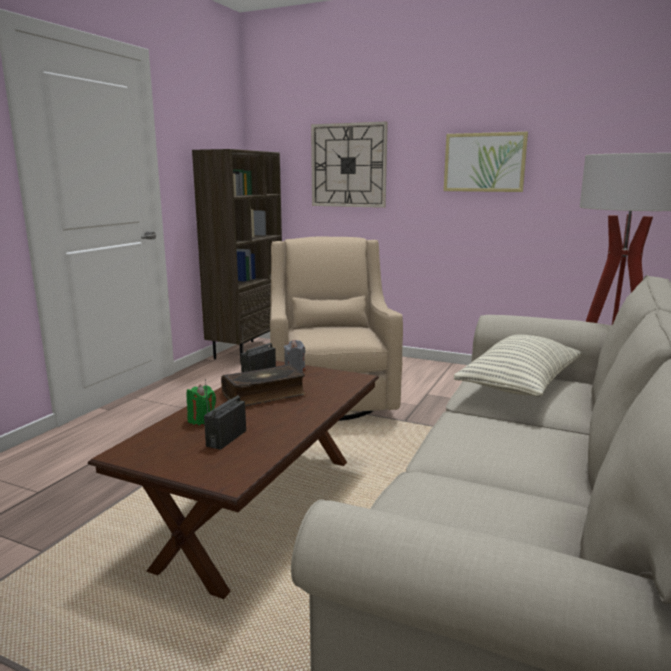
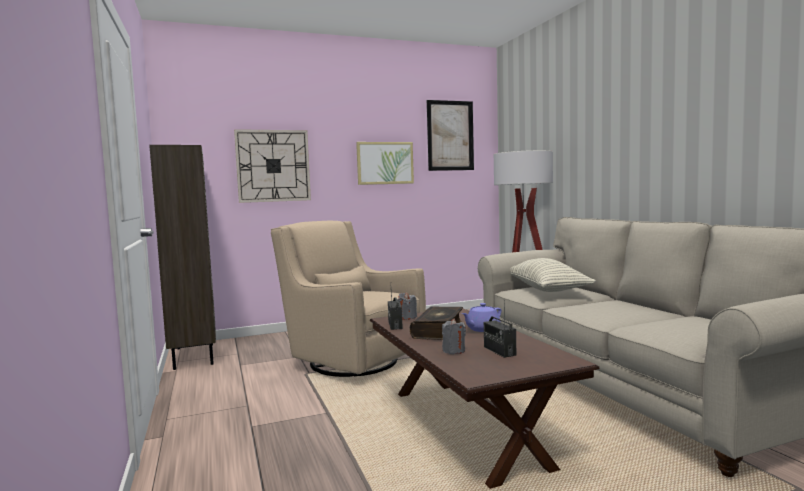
camera: 45 degrees left, 10 degrees down
(202, 420) = (453, 351): green candle -> grey candle
(299, 408) = (482, 329): none -> purple teapot
(597, 119) = (450, 135): none -> picture

